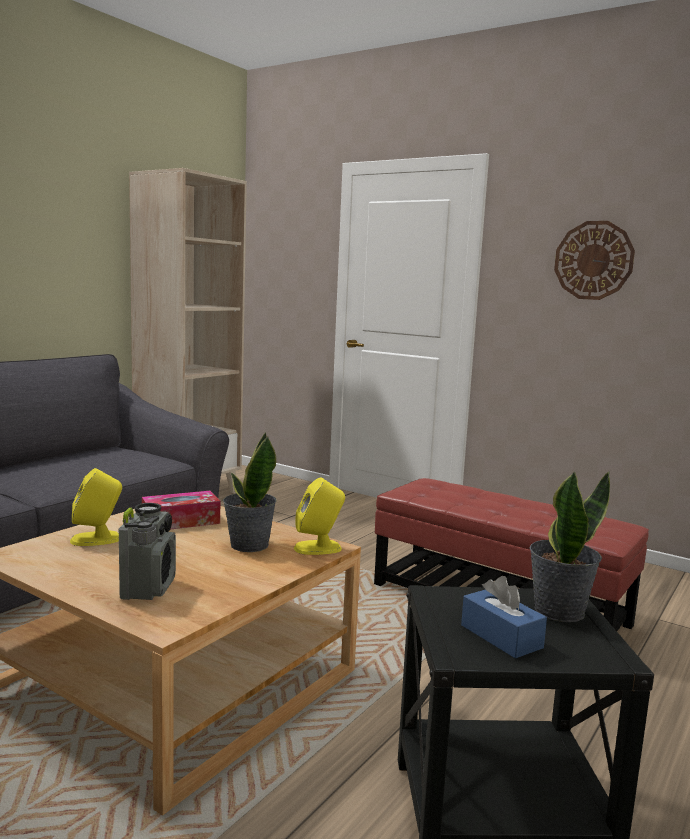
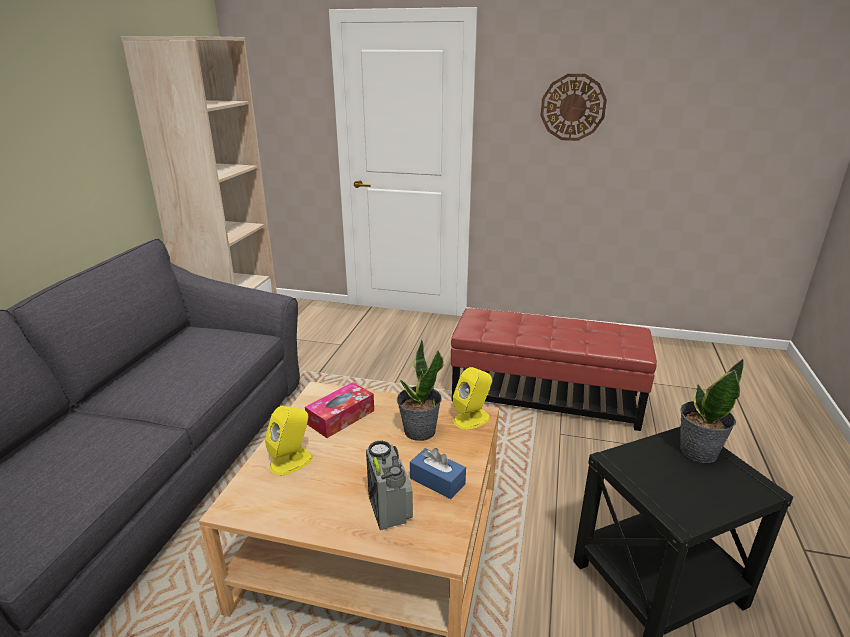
camera: 20 degrees left, 15 degrees up
(501, 636) = (689, 491): blue tissue box -> blue tissue box (437, 481)

